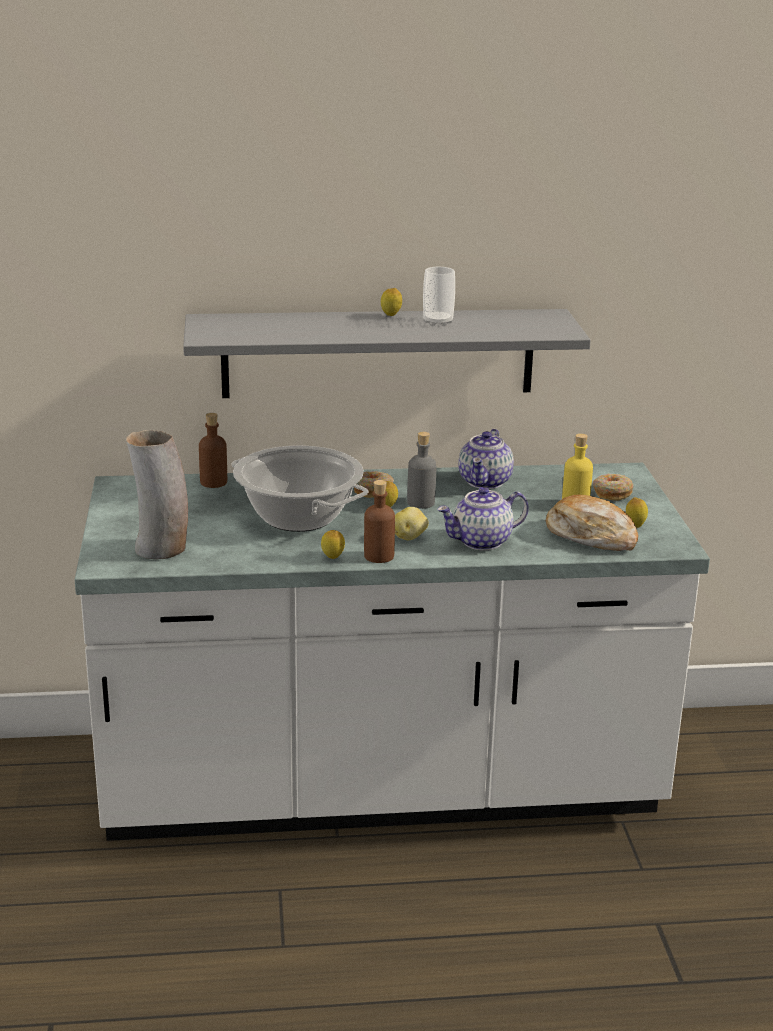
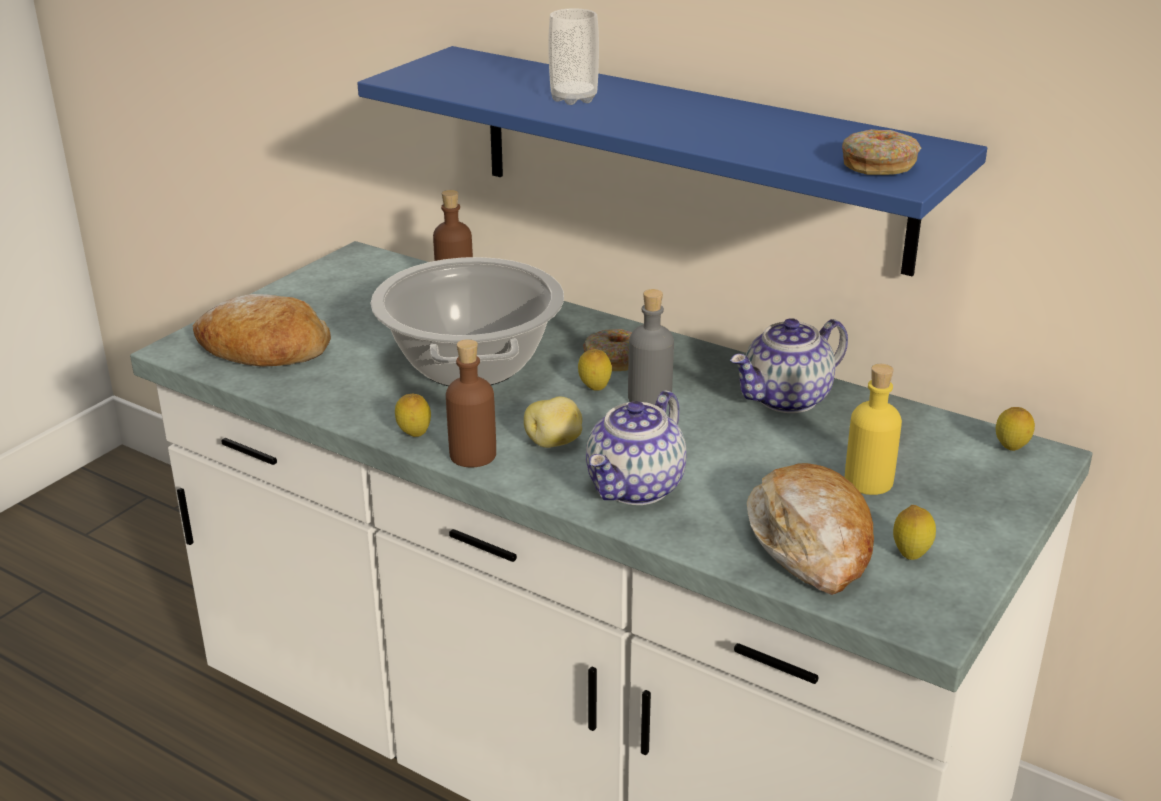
camera: 40 degrees right, 5 degrees up
(161, 549) = (264, 350): vase -> bread
(378, 353) = (689, 157): grey shelf -> blue shelf
(391, 316) = (688, 100): lemon -> lemon (1010, 450)
(438, 322) = (734, 122): cup -> cup (574, 98)
(481, 542) = (636, 488): teapot -> teapot turned 75 degrees counterclockwise
(612, 493) = (956, 485): donut -> donut (878, 165)

